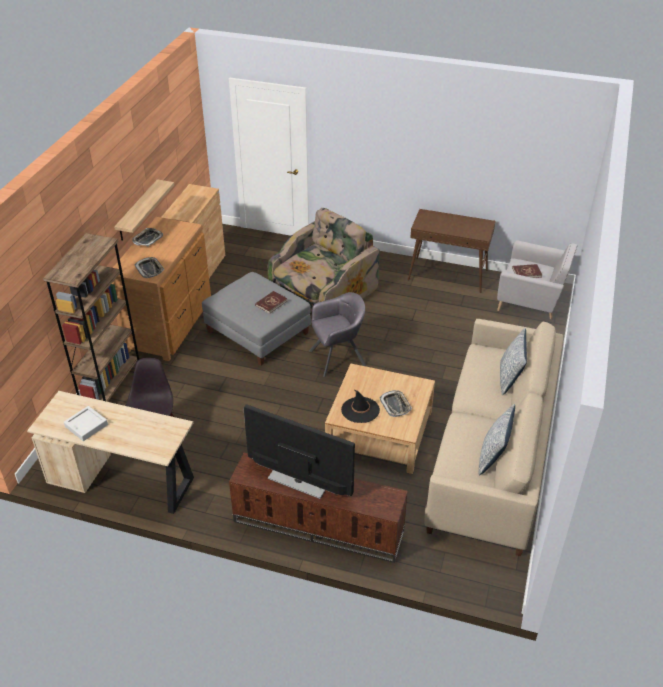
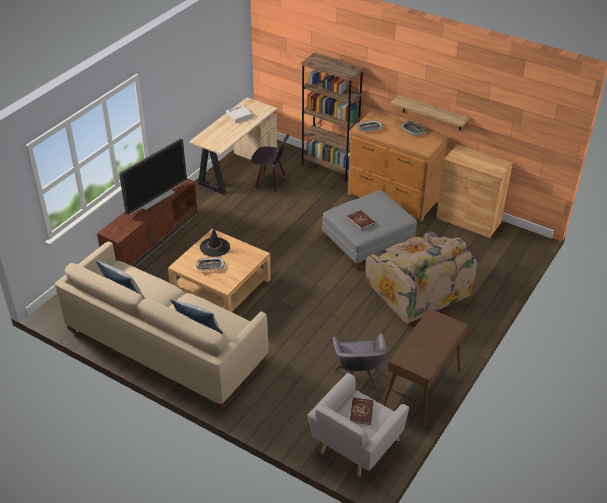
camera: 105 degrees right, 0 degrees up
(338, 358) = (317, 281): grey armchair -> grey armchair (357, 384)

